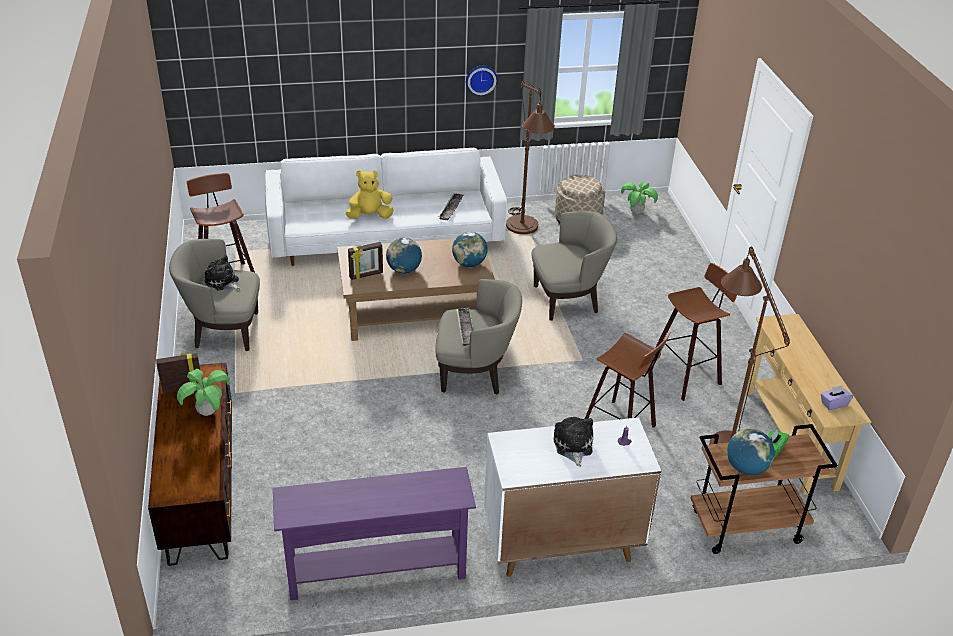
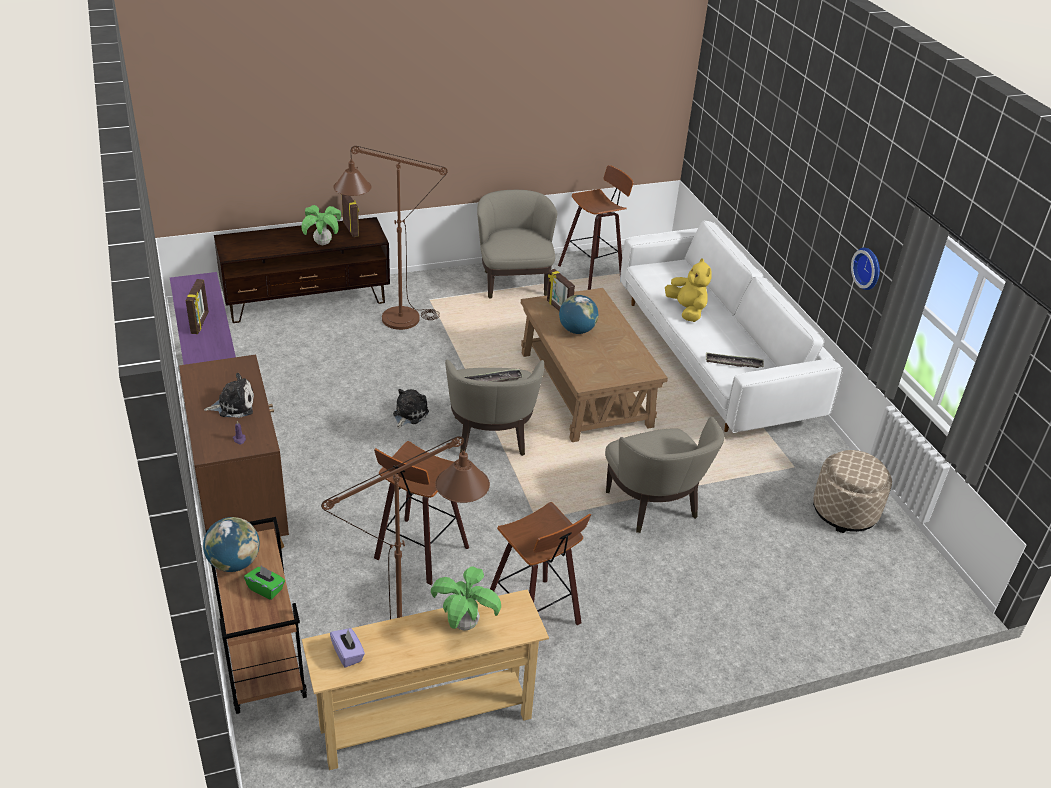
camera: 80 degrees right, 0 degrees up
(223, 282) = (525, 239): plush toy -> plush toy (409, 414)
(384, 497) = (200, 323): none -> picture frame
(469, 264) = (606, 372): globe -> none
(524, 231) = (789, 462): brown floor lamp -> brown floor lamp (389, 320)
(561, 544) = (241, 509): white cabinet -> brown cabinet
(636, 212) = (904, 573): potted plant -> potted plant (464, 624)

